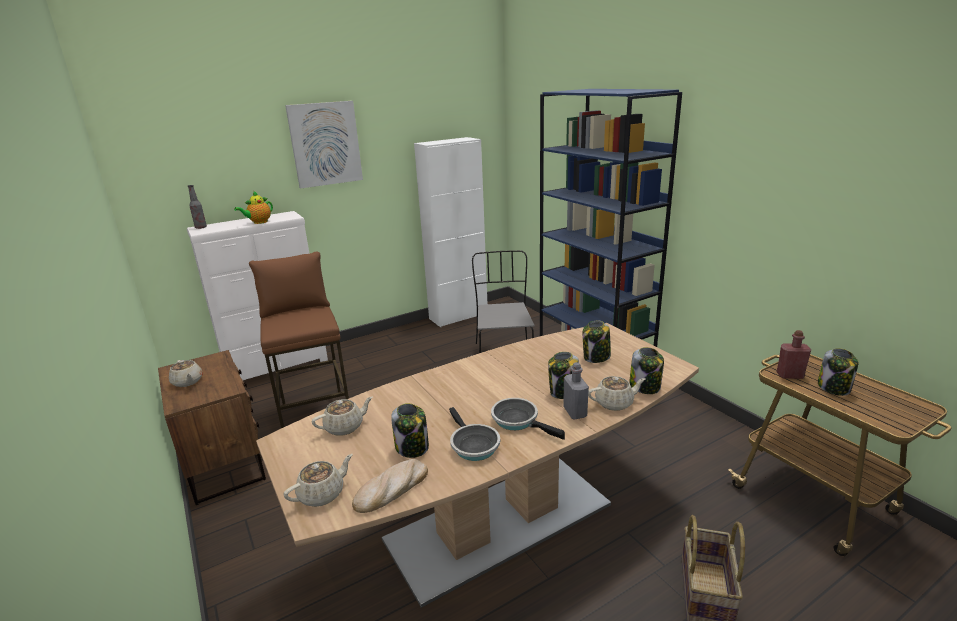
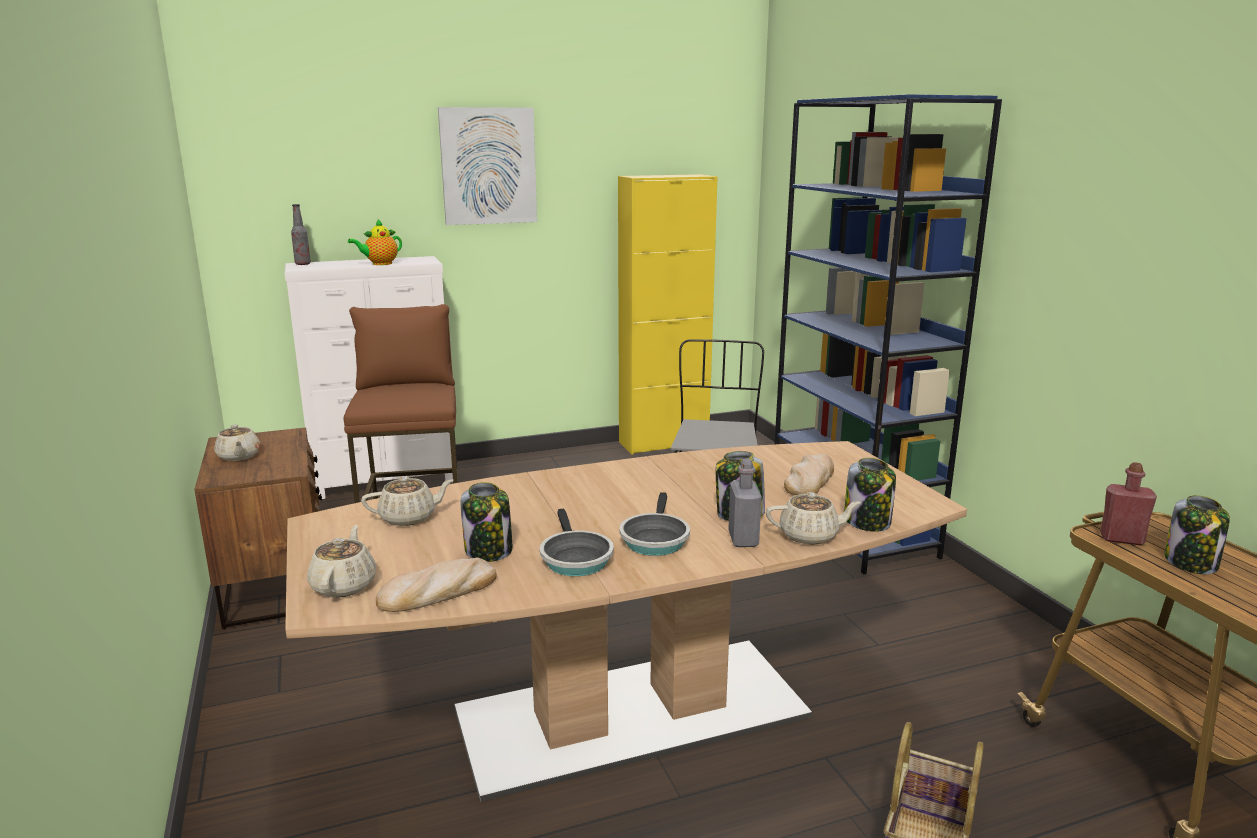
camera: 10 degrees right, 5 degrees down
(322, 494) = (344, 585): beige teapot -> beige teapot turned 60 degrees counterclockwise
(458, 316) = (663, 443): white cabinet -> yellow cabinet
(518, 420) = (654, 539): frying pan -> frying pan turned 135 degrees counterclockwise
(596, 357) = (809, 480): jar -> bread

